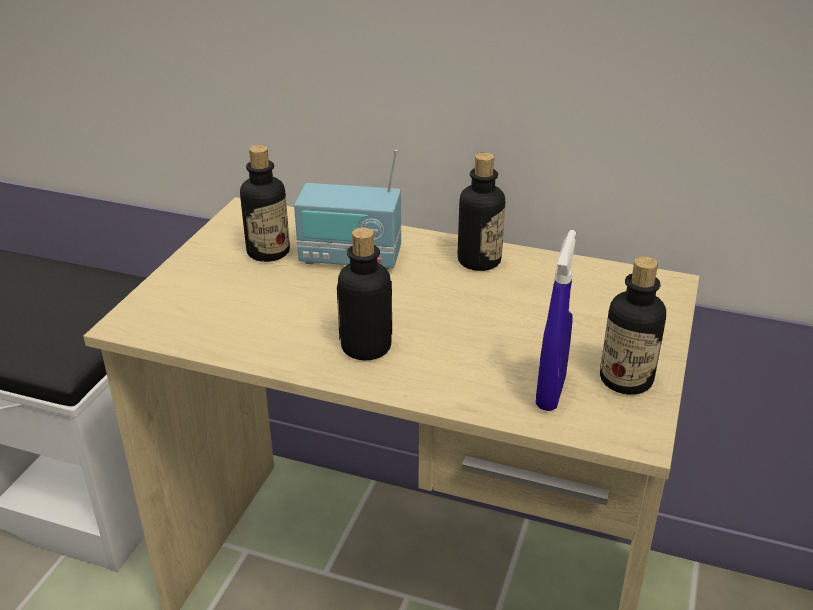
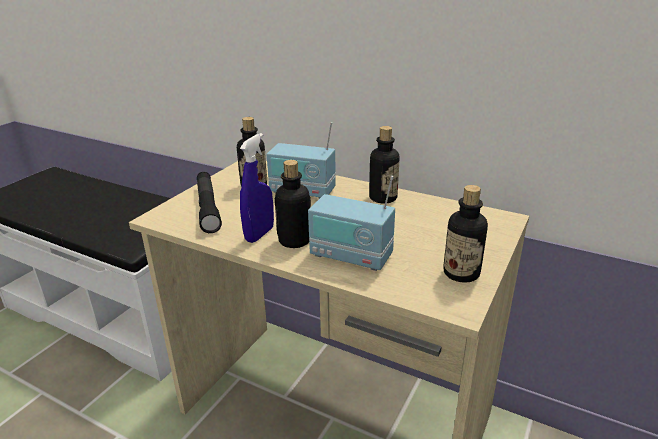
camera: 10 degrees right, 5 degrees down
(207, 299) = (208, 207): none -> black flashlight
(459, 367) = (350, 257): none -> radio
(550, 392) = (407, 276): blue spray bottle -> blue spray bottle (259, 234)

